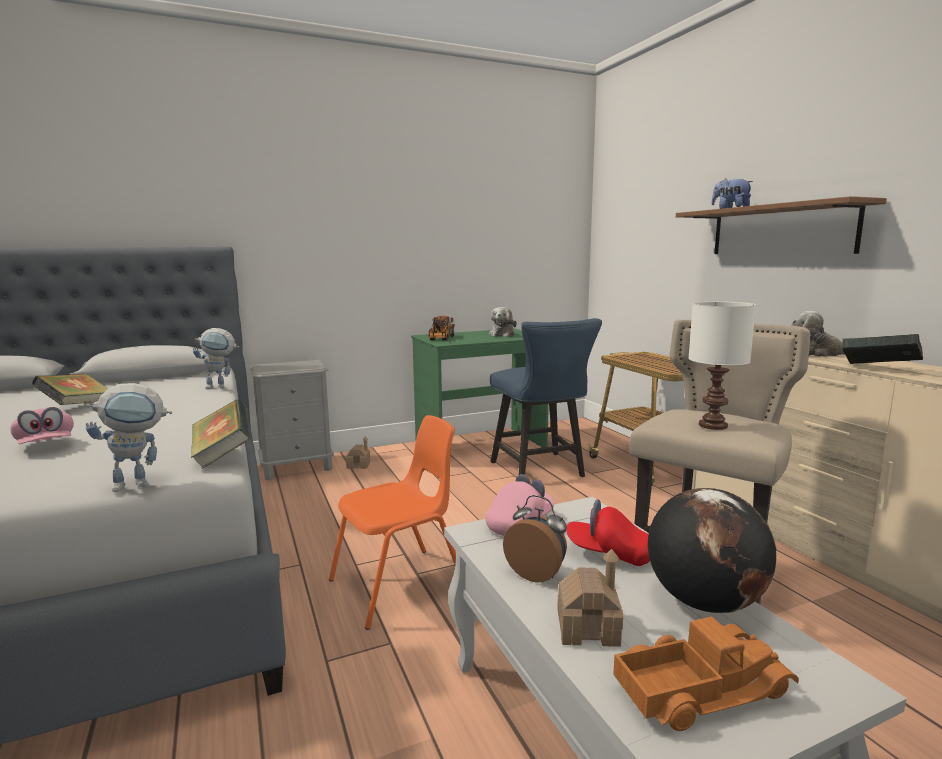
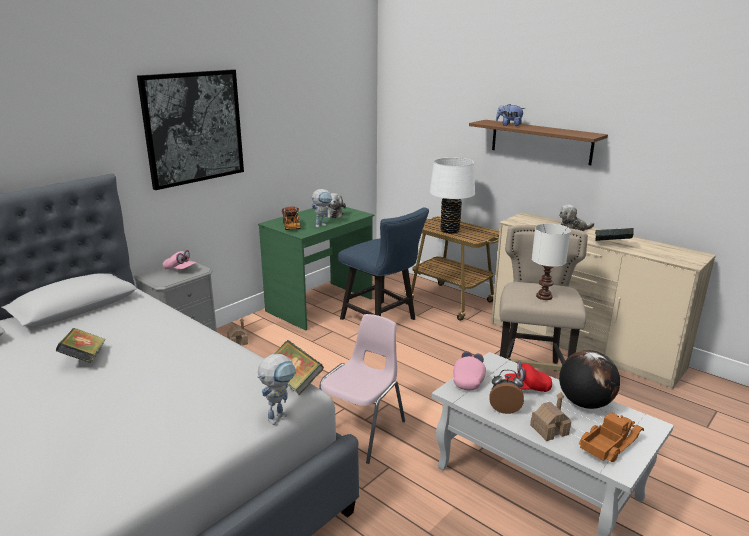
camera: 25 degrees left, 10 degrees up
(46, 447) = (148, 403): pink cap -> pink cap (180, 269)
(221, 387) = (172, 312): toy robot -> toy robot (322, 225)
(337, 214) = (193, 127): none -> picture
(400, 585) = (362, 430): orange chair -> pink chair
(645, 362) = (450, 231): none -> white table lamp

